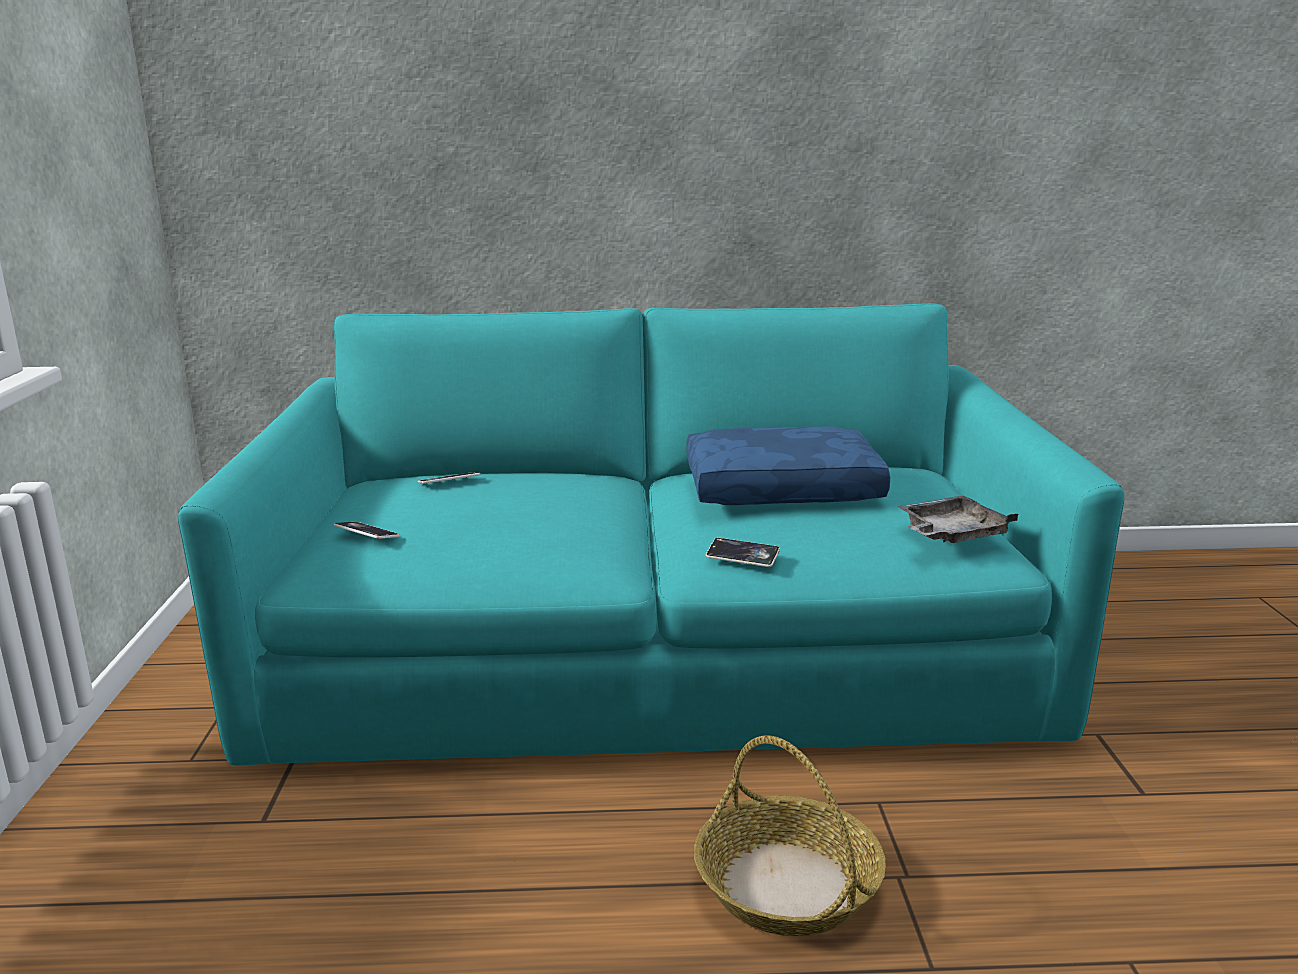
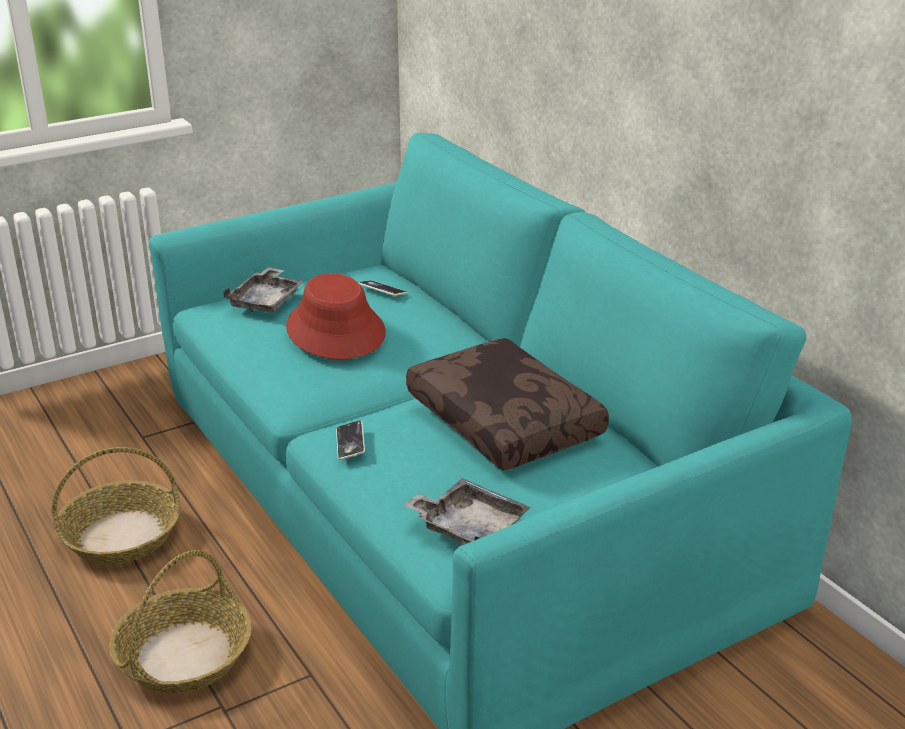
camera: 60 degrees right, 10 degrees up
(367, 534) = (267, 301): phone -> grey tray
(484, 887) = (122, 535): none -> basket
(505, 514) = (336, 330): none -> red hat
(783, 488) = (507, 421): blue pillow -> brown pillow

